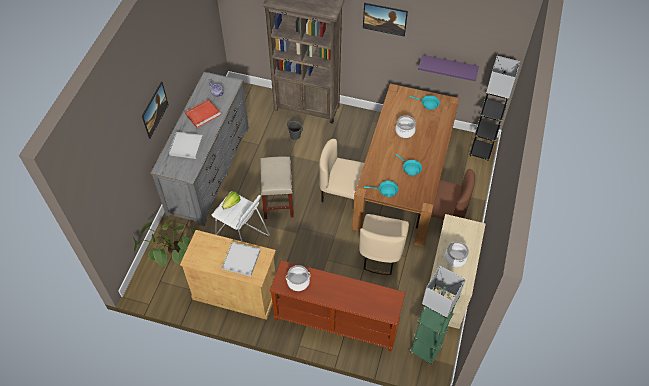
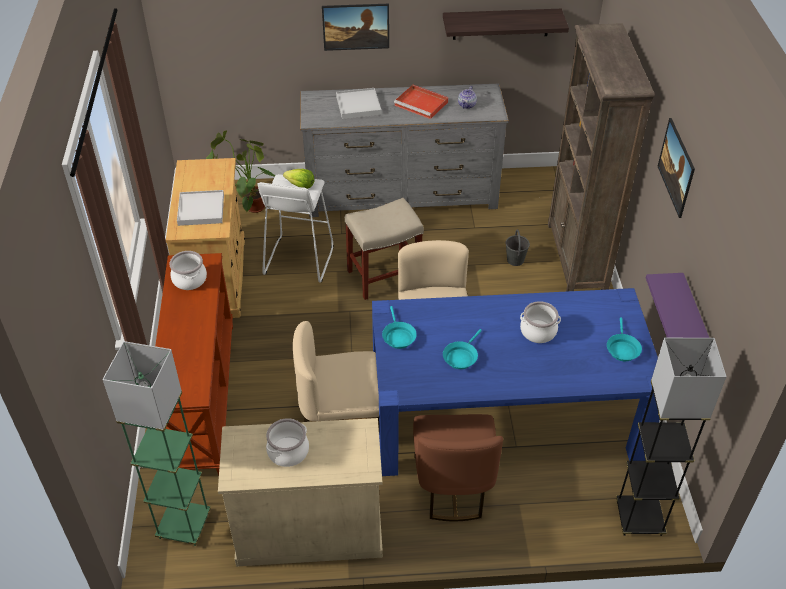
camera: 70 degrees right, 10 degrees down
(194, 40) = (501, 24): none -> shelf
(403, 180) = (504, 415): brown dining table -> blue dining table

